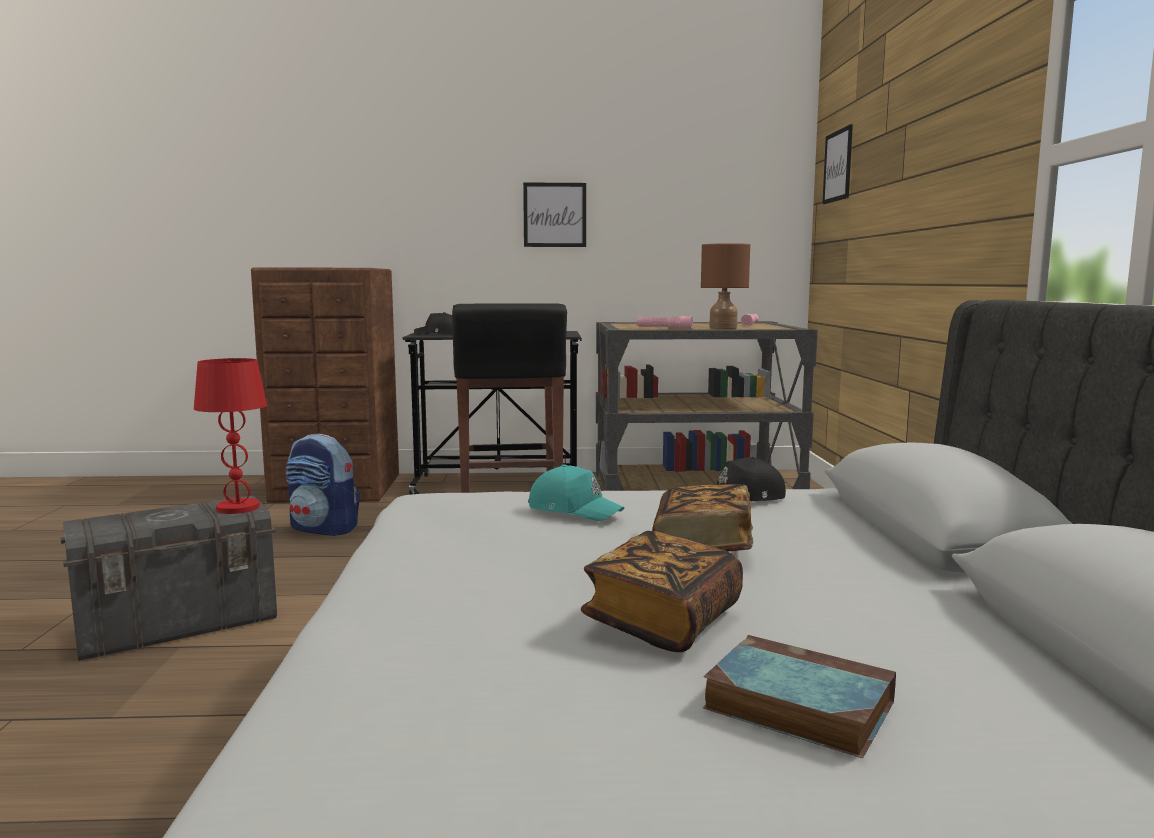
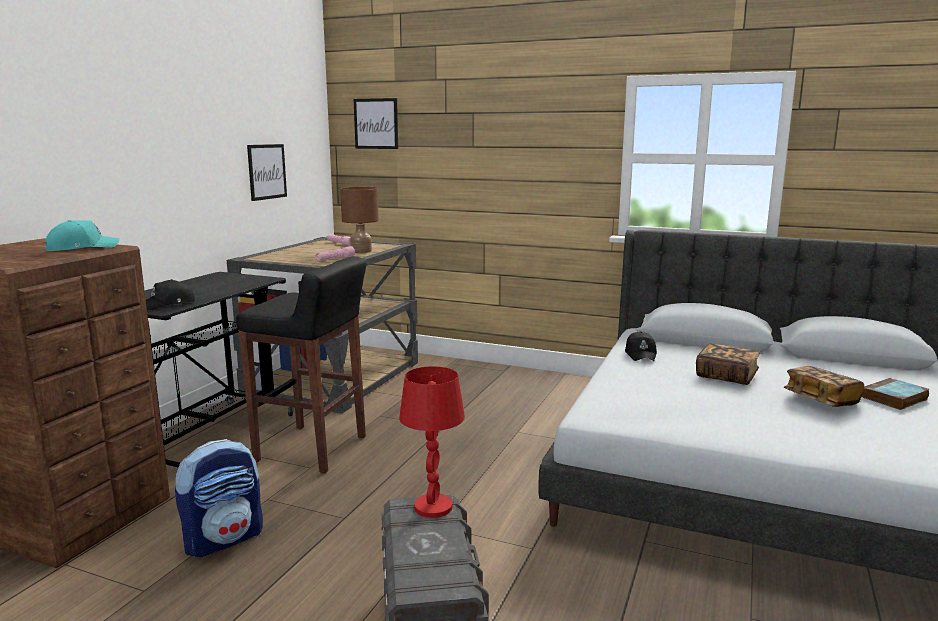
camera: 65 degrees left, 5 degrees up
(554, 215) = (184, 162): picture -> picture (267, 171)
(574, 510) = (657, 386): turquoise cap -> turquoise cap (81, 248)

